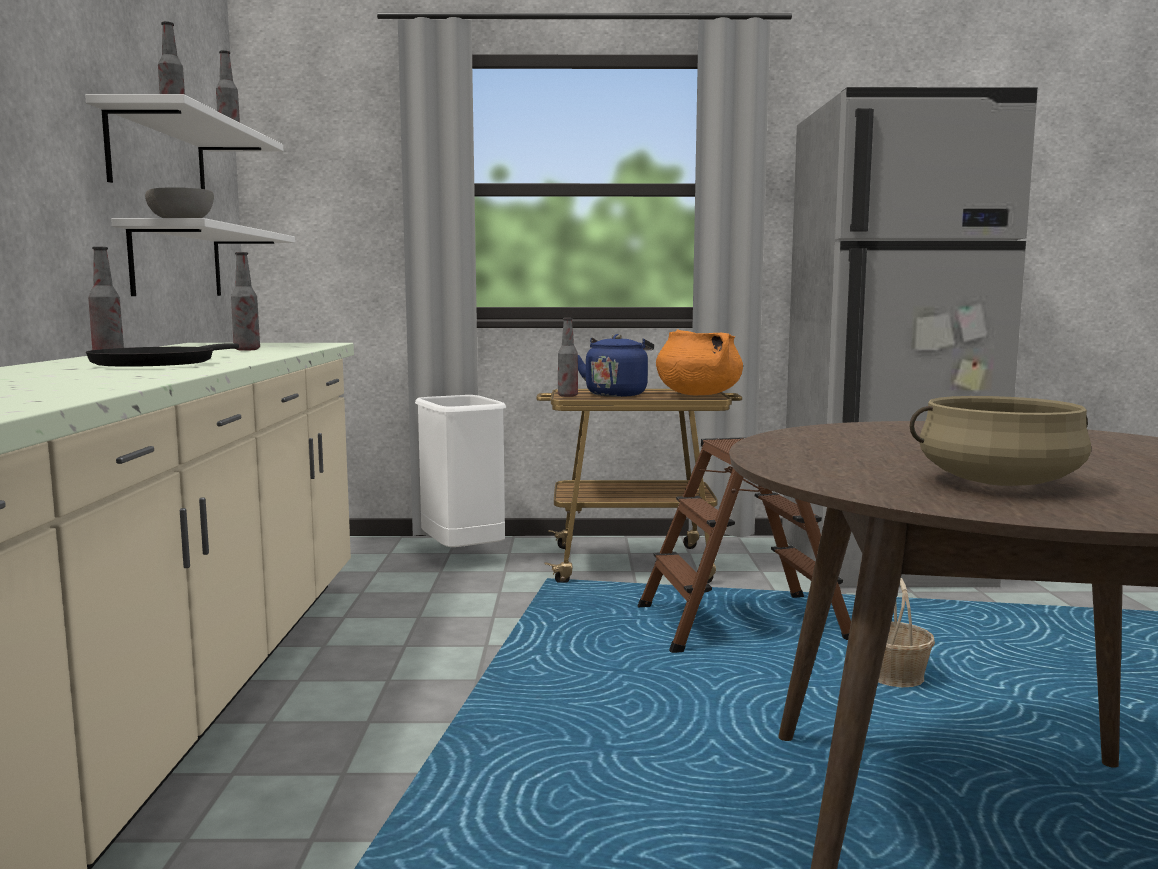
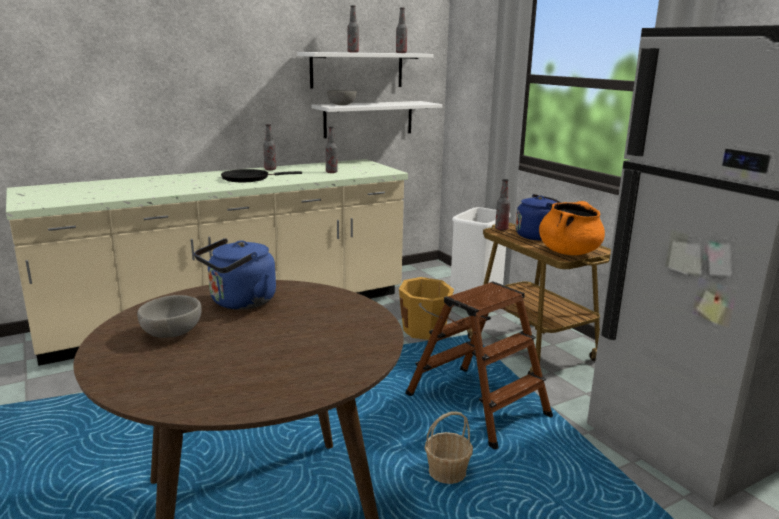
camera: 60 degrees right, 10 degrees up
(492, 598) = (425, 330): none -> orange bucket
(855, 453) = (240, 302): none -> blue kettle
(998, 482) = (173, 333): beige cooking pot -> grey bowl

